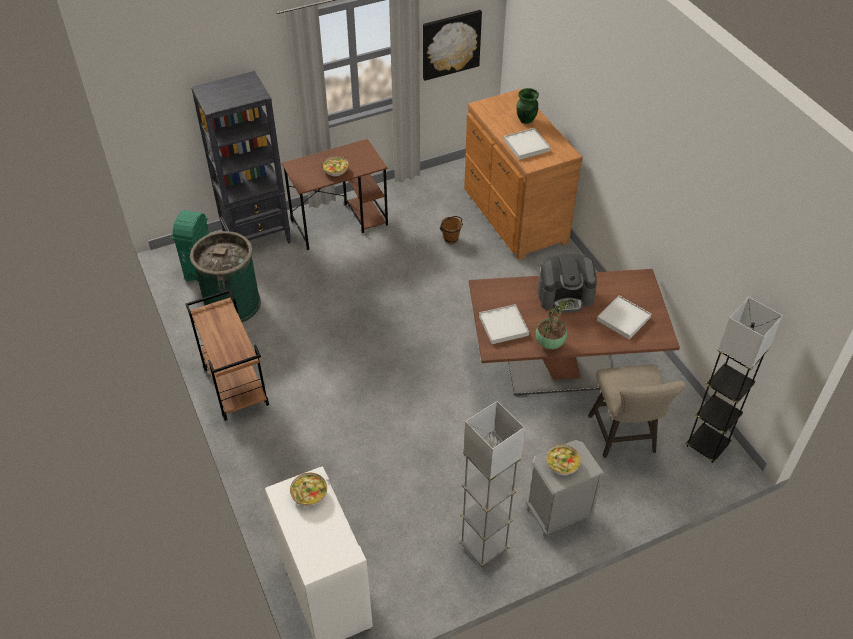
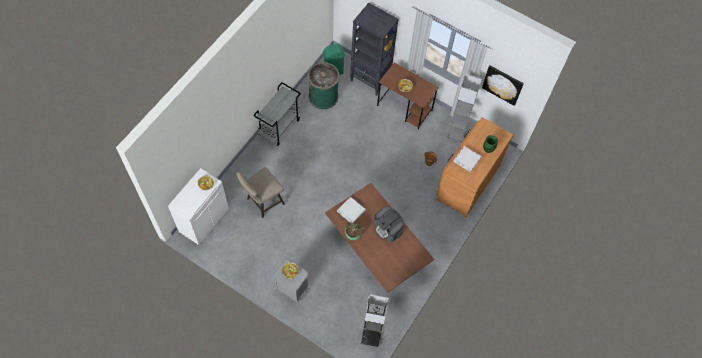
camera: 55 degrees right, 15 degrees up
(235, 386) = (279, 127): brown cart -> grey cart
(483, 547) = (258, 267): grey floor lamp -> grey floor lamp (456, 134)
(623, 319) = (389, 259): white tray -> none
(624, 438) = (352, 299): beige stool -> beige stool (263, 202)

